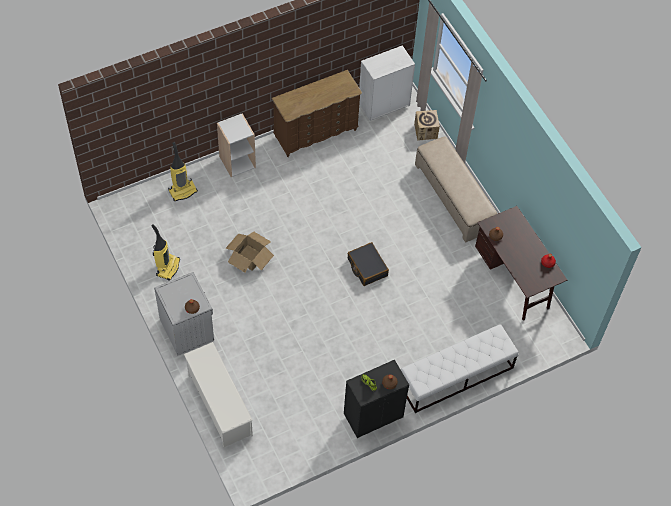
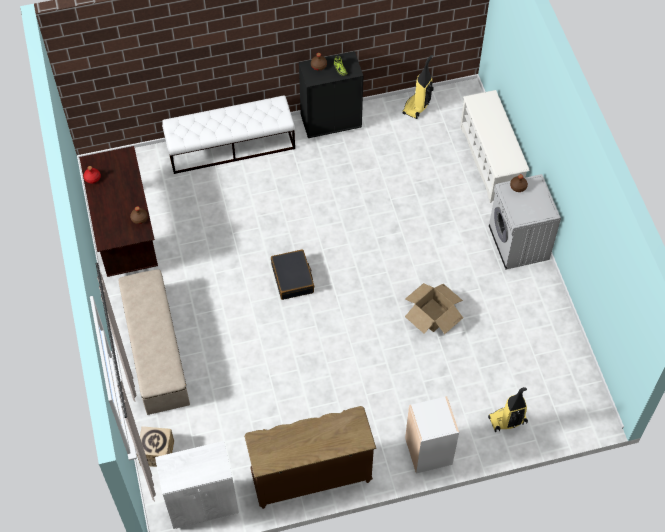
camera: 165 degrees left, 0 degrees up
(167, 267) = (535, 320): vacuum cleaner -> vacuum cleaner (417, 107)

